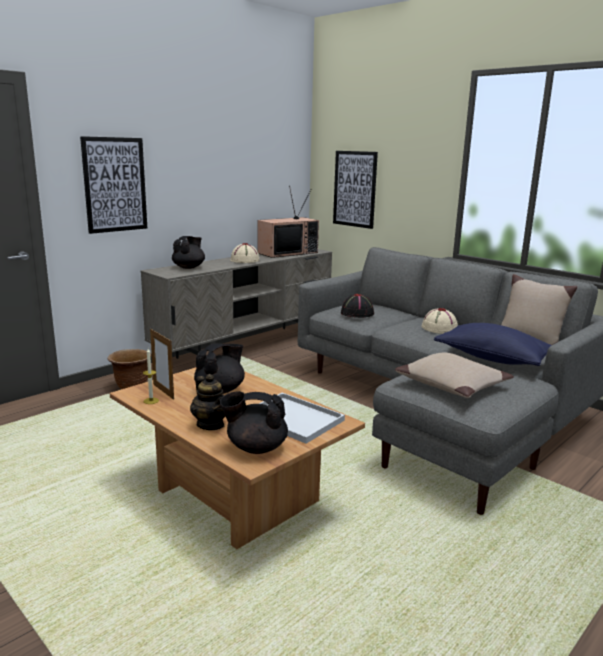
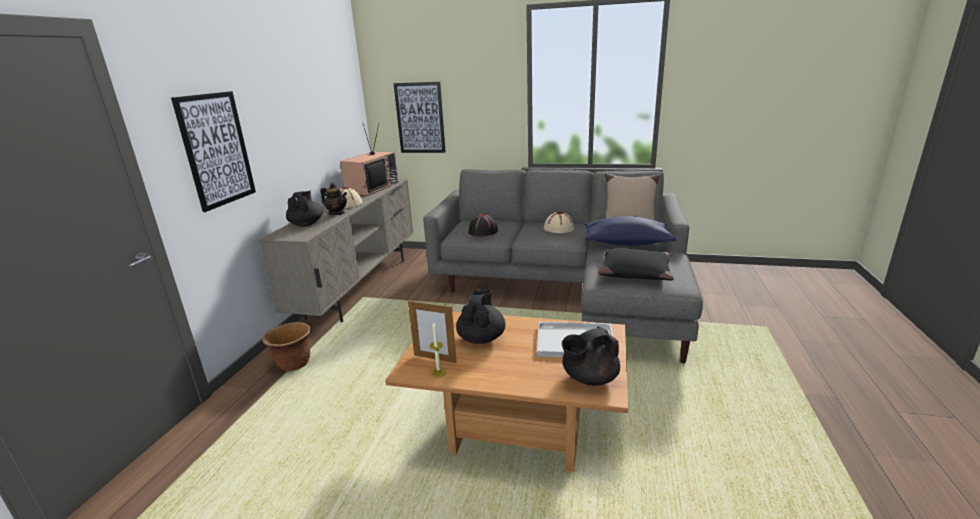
camera: 30 degrees left, 5 degrees up
(211, 424) = (524, 373): teapot -> teapot (337, 213)
(452, 385) = (635, 273): beige pillow -> black pillow

